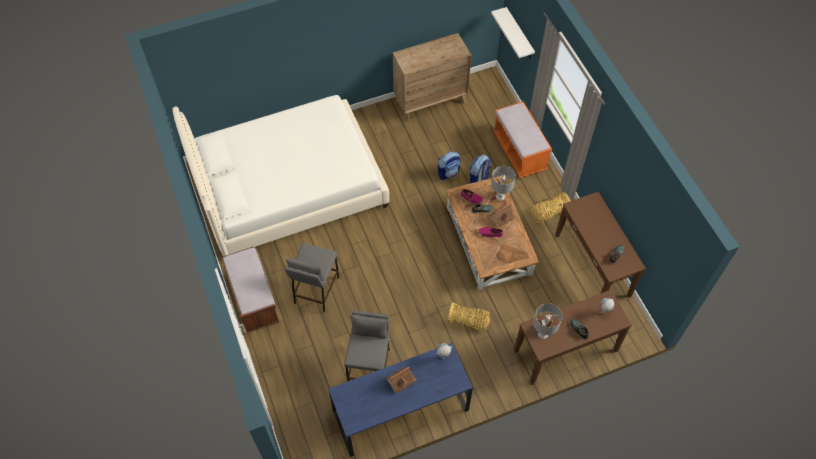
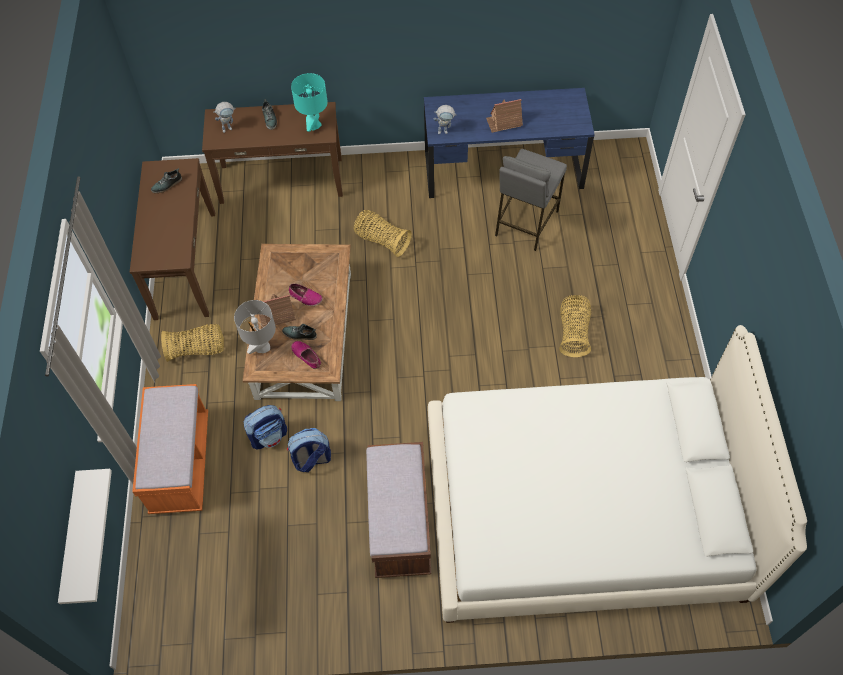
camera: 160 degrees left, 0 degrees up
(253, 300) = (666, 343): brown bench -> brown bench (400, 523)
(316, 290) = (573, 332): grey stool -> basket
(430, 101) = (278, 619): brown dresser -> none
(543, 333) = (314, 125): grey table lamp -> turquoise table lamp

